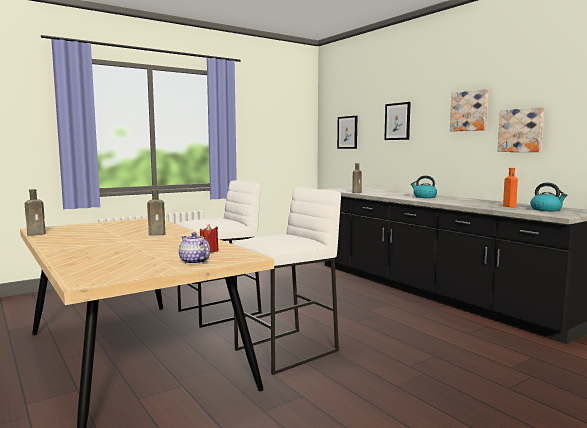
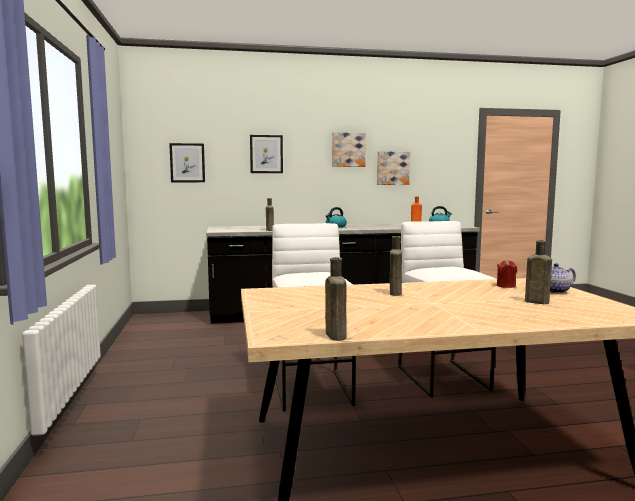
camera: 65 degrees left, 0 degrees up
(140, 257) = (535, 302): none -> brown bottle

